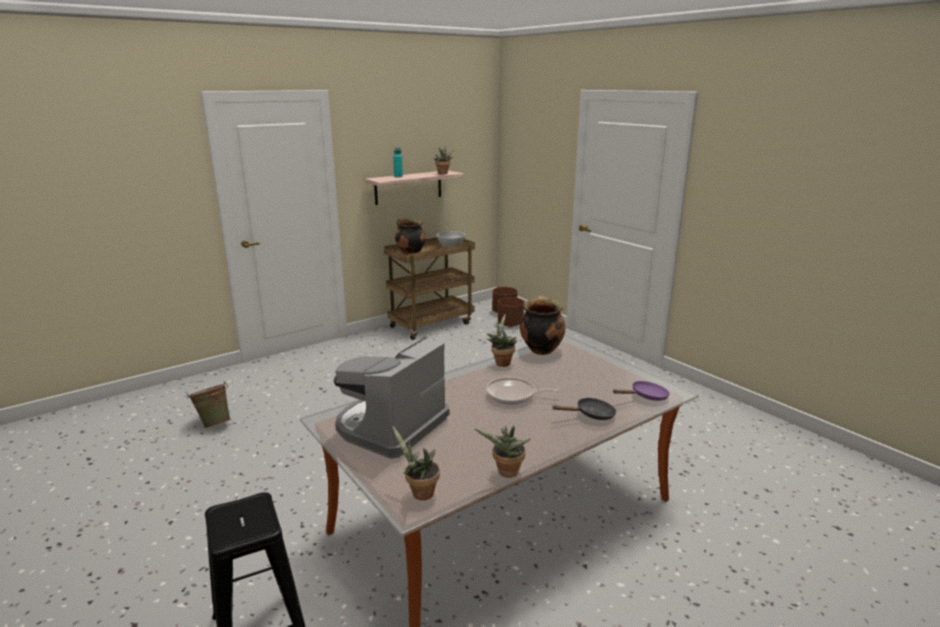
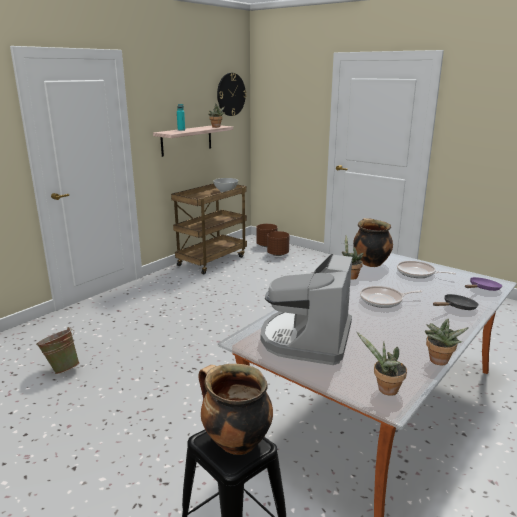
camera: 15 degrees left, 0 degrees up
(410, 253) = (195, 198): cooking pot -> cooking pot (235, 442)
(470, 135) = (231, 94): none -> wall clock
(585, 368) = (417, 273): none -> frying pan

